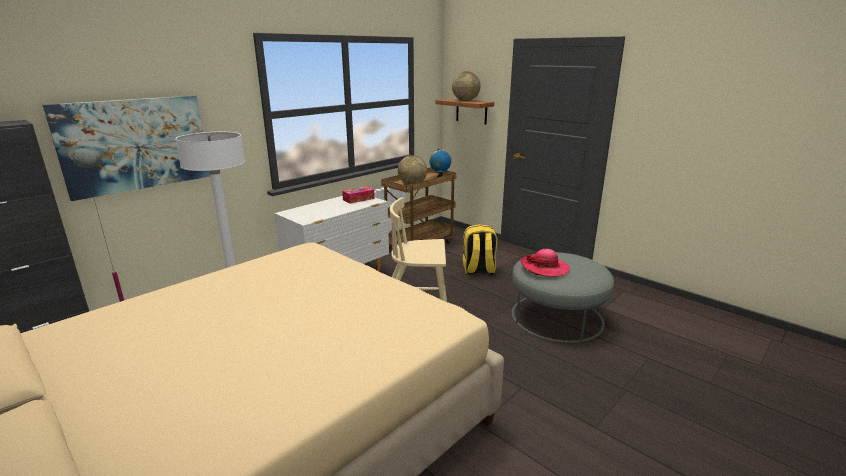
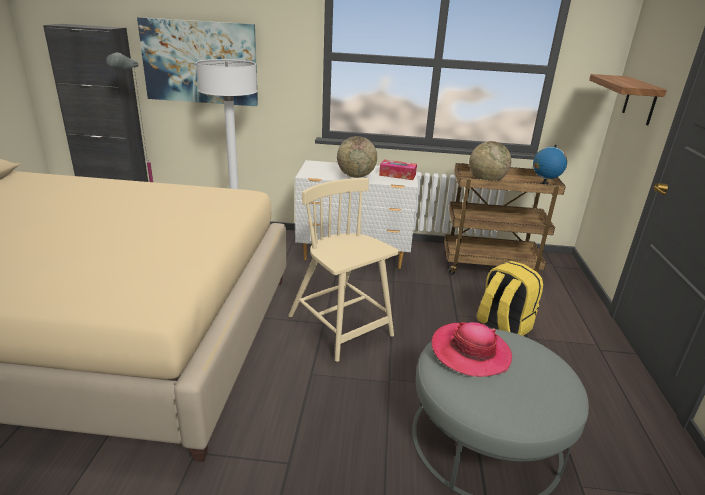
camera: 50 degrees right, 5 degrees up
(465, 101) = (625, 81): globe -> globe (356, 176)

